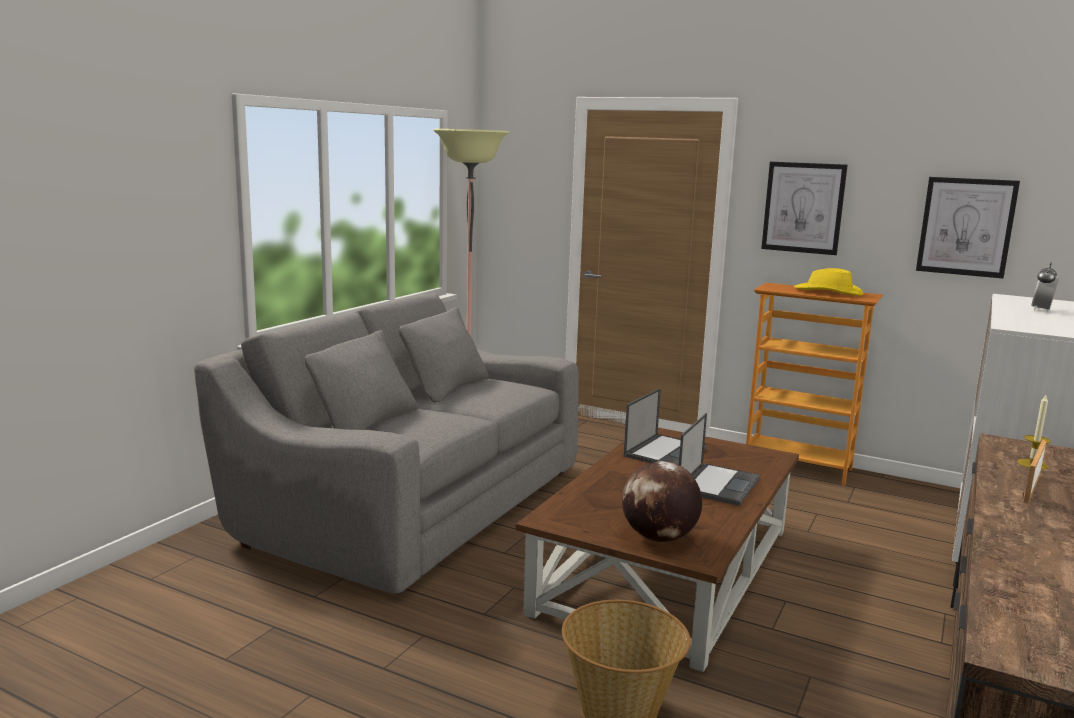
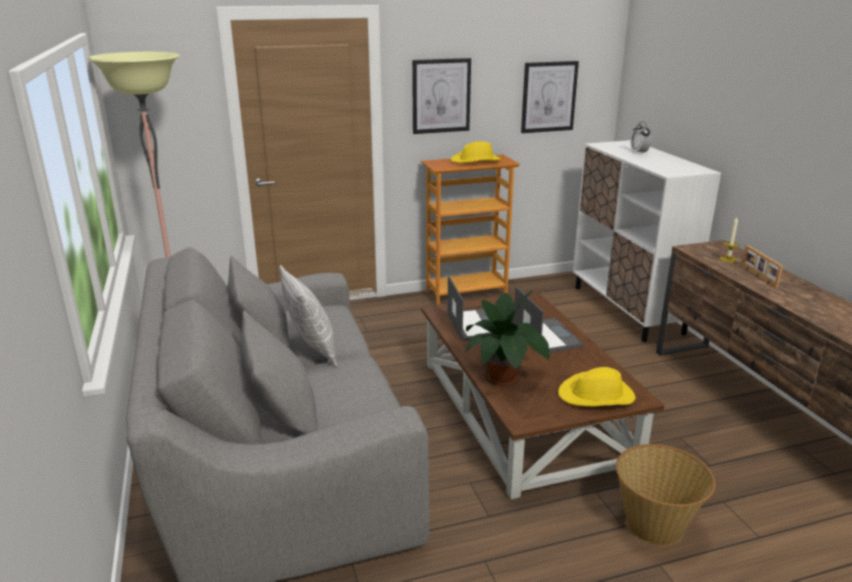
camera: 45 degrees left, 10 degrees up
(457, 401) = (311, 349): none -> pillow
(601, 491) = (505, 378): none -> potted plant
(659, 538) = (596, 395): globe -> yellow hat

